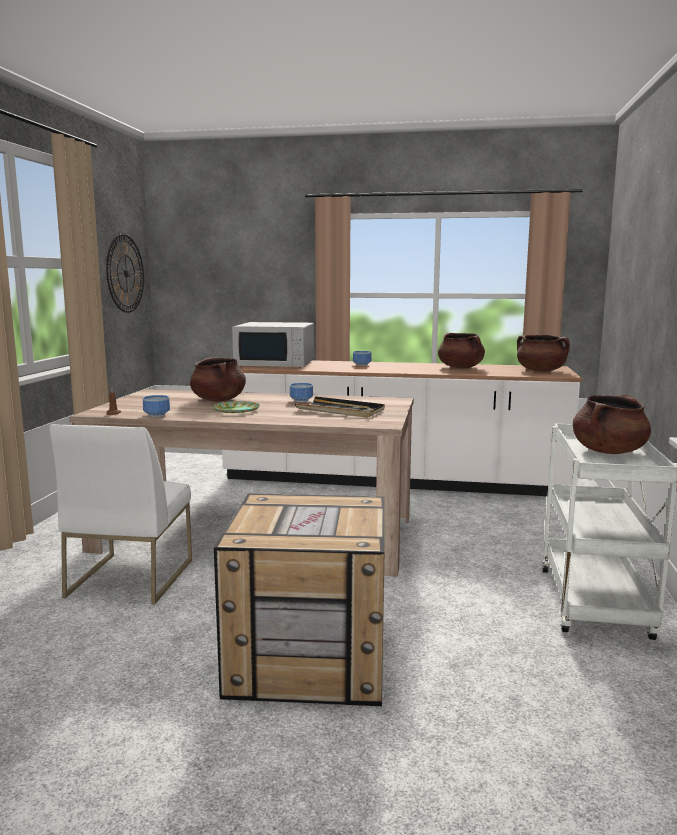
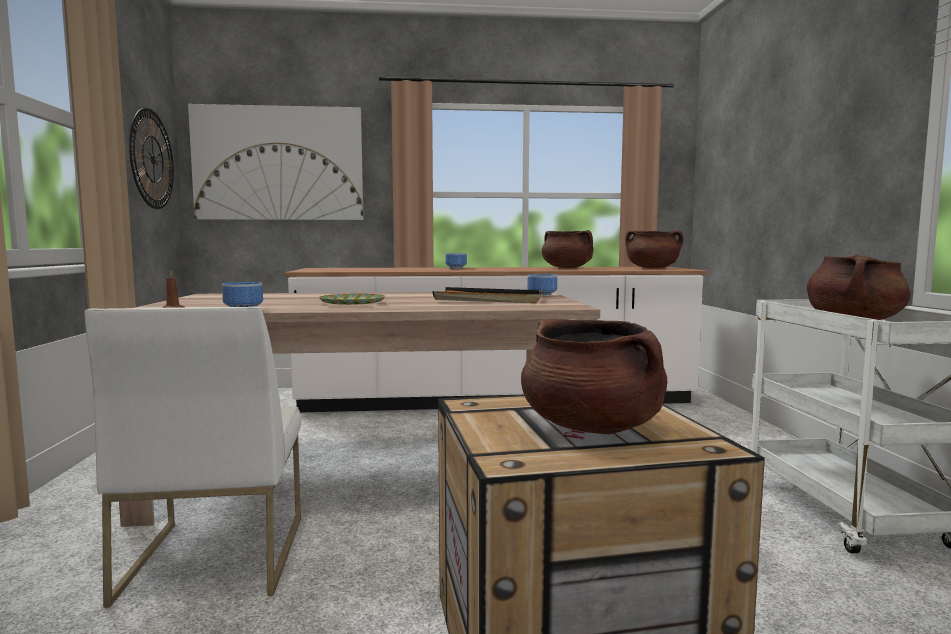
camera: 15 degrees left, 5 degrees down
(219, 400) = (314, 297): brown cooking pot -> brown cooking pot (592, 427)
(224, 269) = (278, 163): none -> picture
(276, 363) = (354, 269): white microwave -> none
(301, 401) = (424, 295): bowl -> bowl (543, 295)

